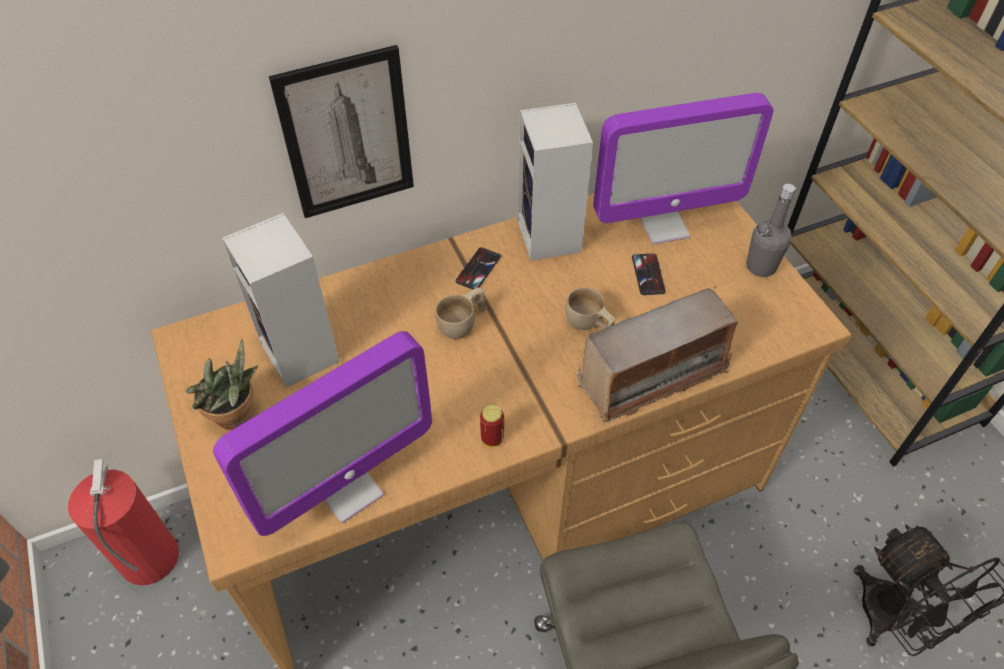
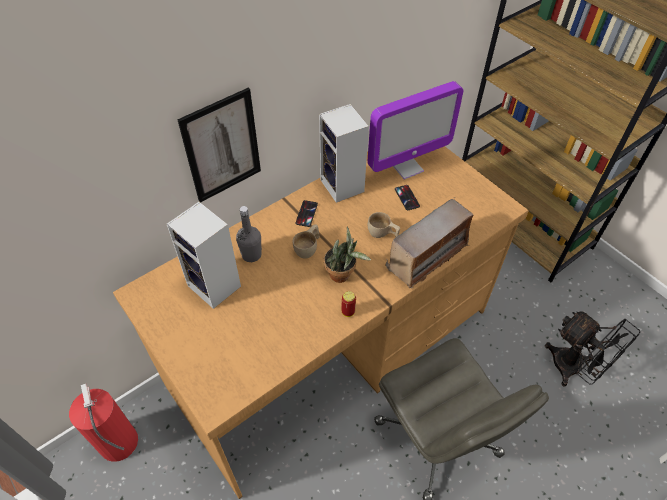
camera: 15 degrees left, 0 degrees up
(238, 418) = (189, 334): potted plant -> potted plant (342, 275)
(348, 489) = (272, 360): monitor -> none
(761, 266) = (468, 181): grey bottle -> grey bottle (251, 255)

